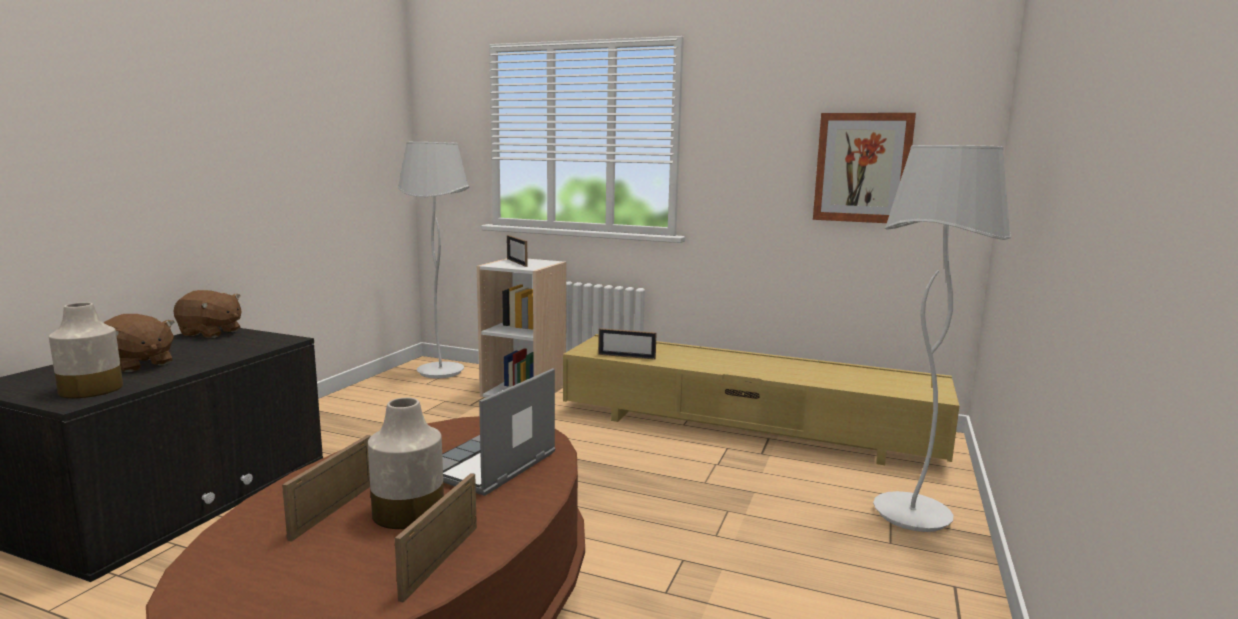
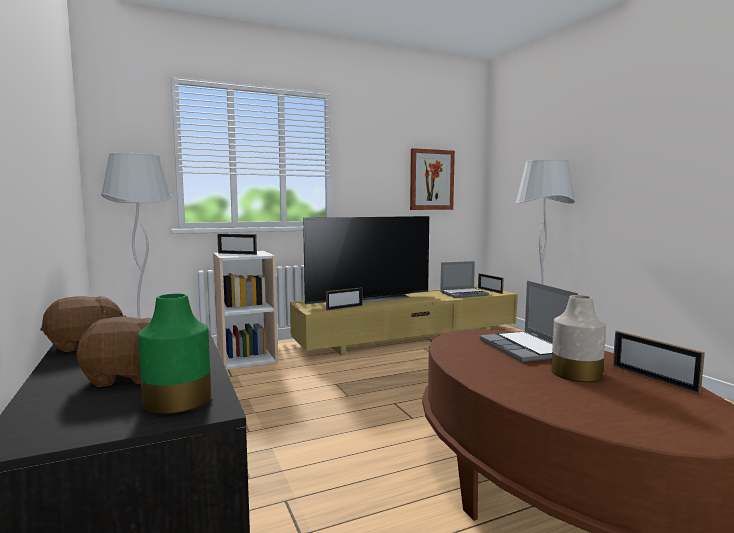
camera: 45 degrees left, 5 degrees down
(92, 389) = (178, 399): beige vase -> green vase
(333, 510) = (556, 387): picture frame -> picture frame (490, 291)
(686, 353) = (367, 299): none -> television
(857, 380) = (464, 294): none -> laptop

